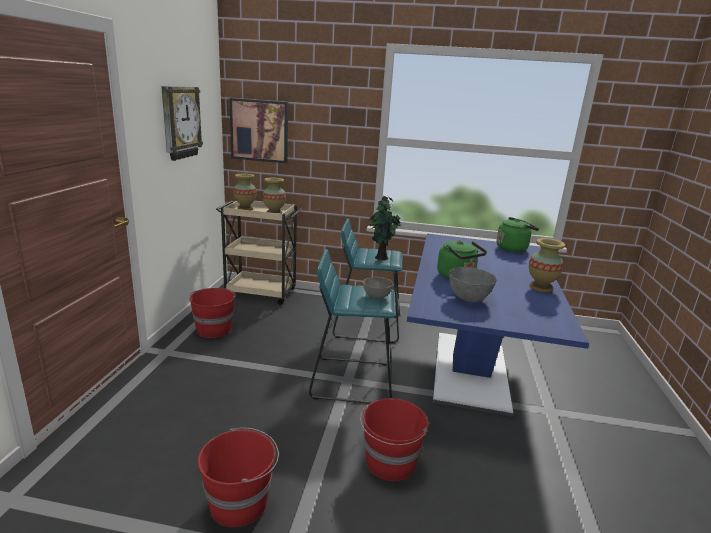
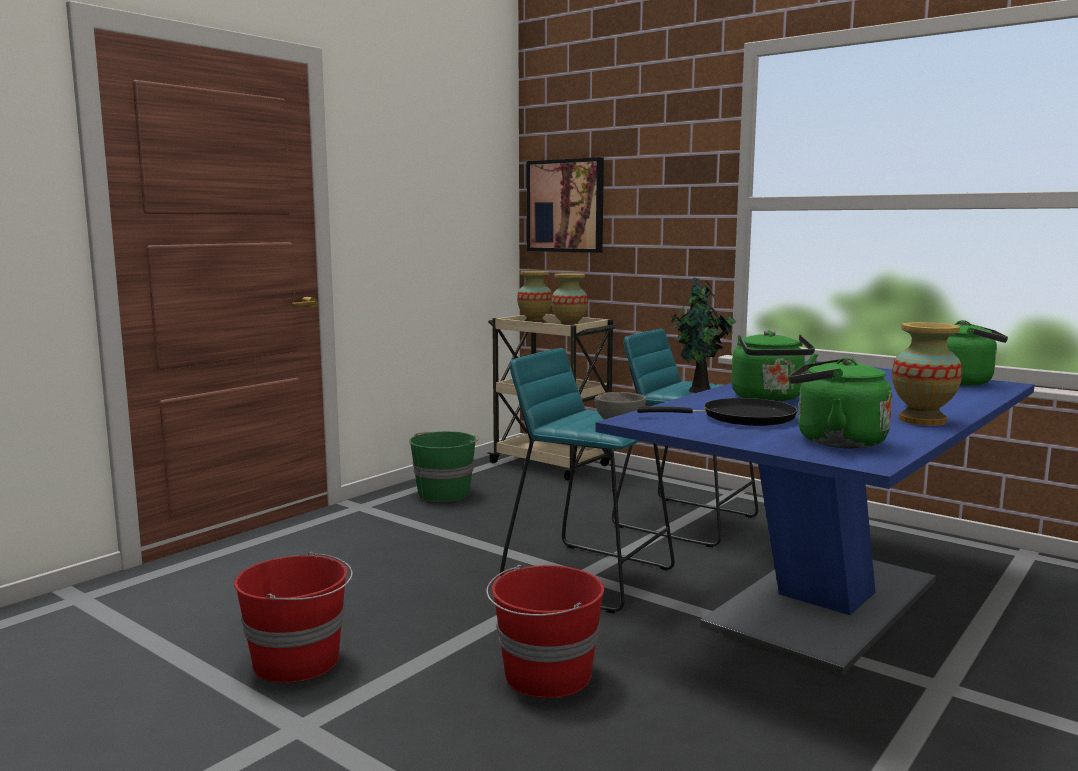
camera: 30 degrees right, 10 degrees down
(180, 122) = (430, 188): wall clock -> none
(214, 329) = (444, 493): red bucket -> green bucket
(469, 299) = (741, 418): grey bowl -> black frying pan
(532, 314) = (834, 441): none -> green kettle

